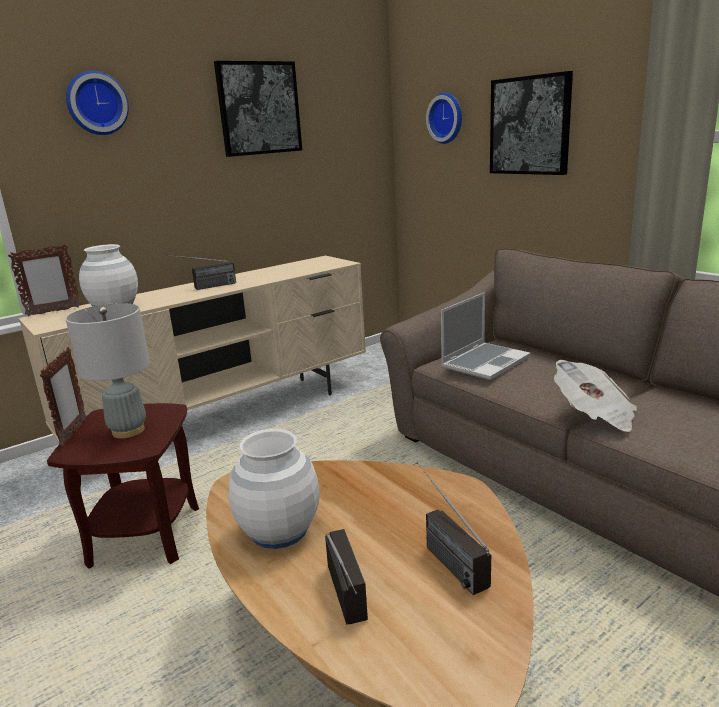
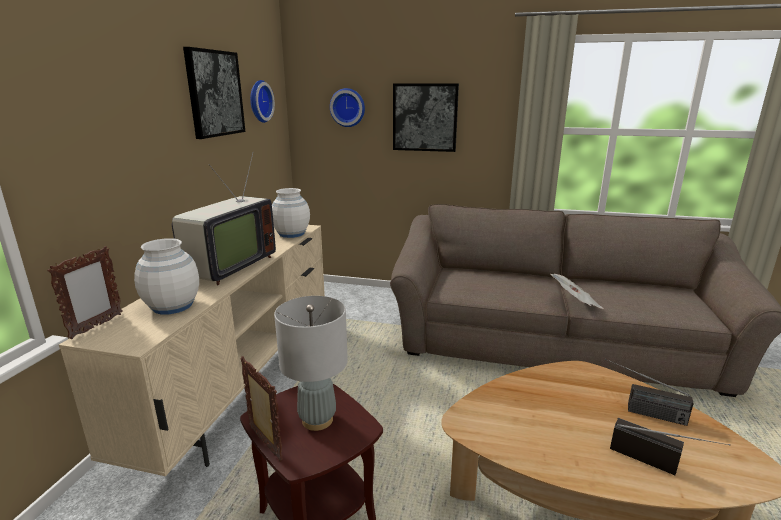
camera: 40 degrees left, 0 degrees up
(96, 103) = (92, 83): wall clock -> wall clock (259, 101)
(205, 287) = (227, 267): radio -> television
(279, 530) = (546, 442): white vase -> white vase (292, 234)
(485, 362) = (470, 285): laptop -> none

